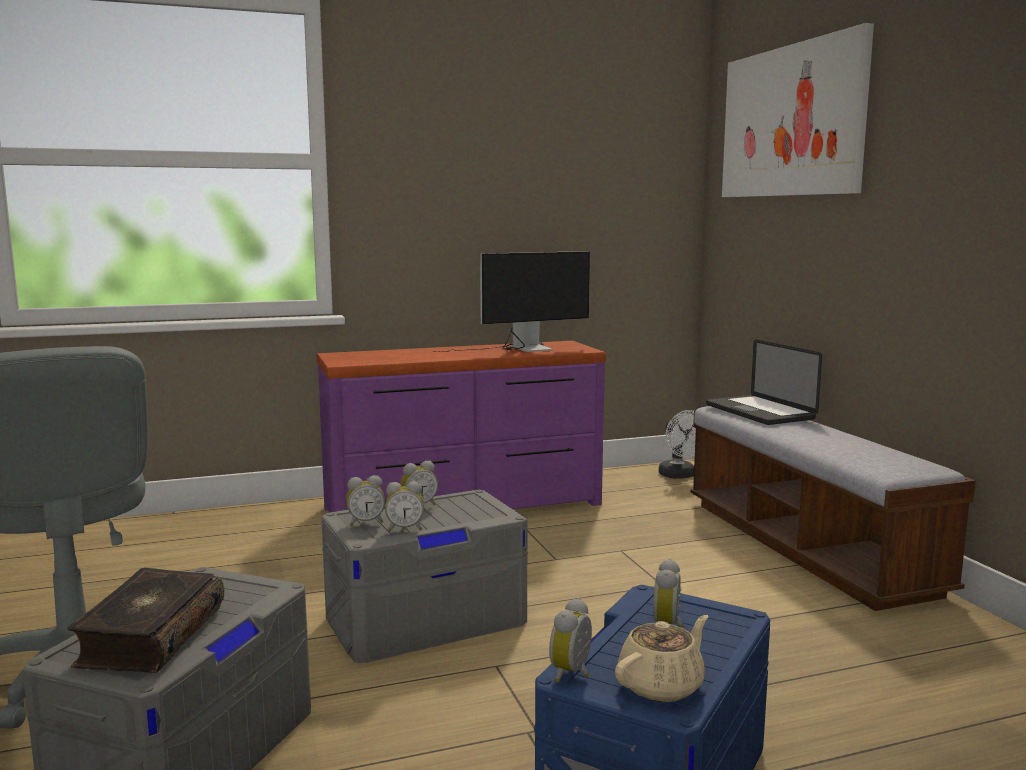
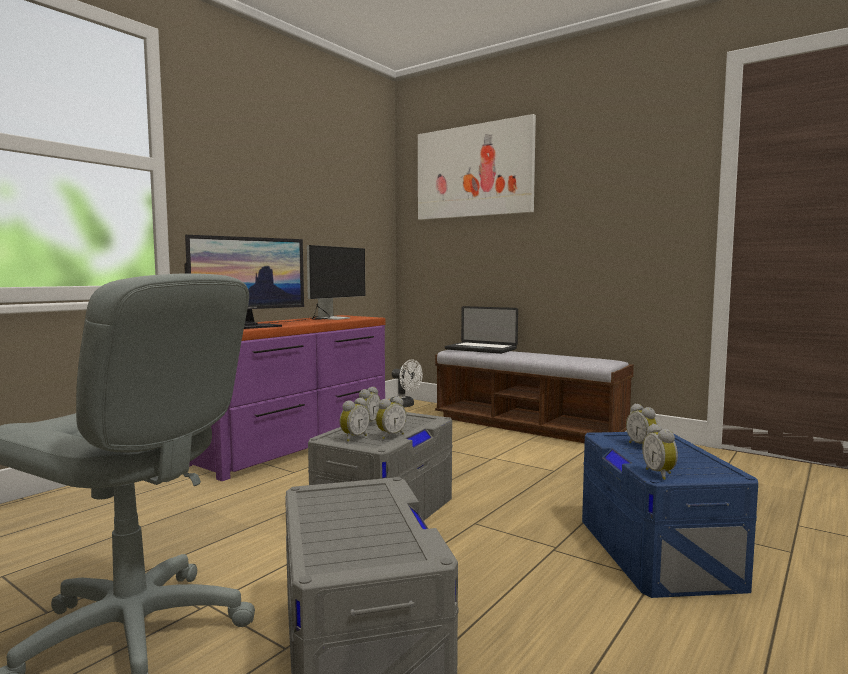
camera: 35 degrees left, 5 degrees down
(150, 637) = (367, 533): book -> none
(390, 358) = (248, 327): none -> monitor
(662, 685) = (704, 467): beige teapot -> none

